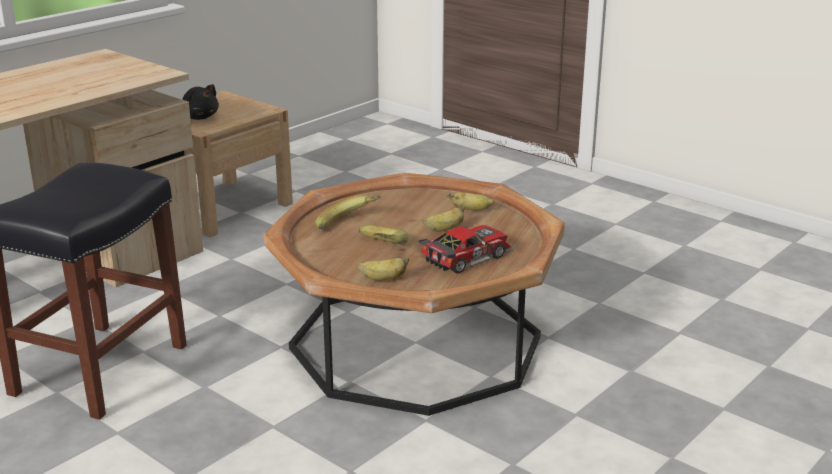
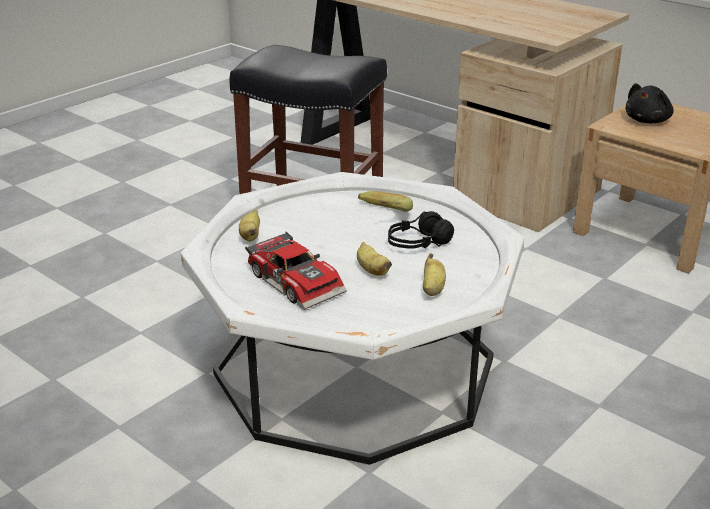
camera: 90 degrees right, 5 degrees up
(378, 249) = (320, 233): banana -> none
(400, 213) = (418, 244): none -> black headphones
(415, 342) = (355, 366): brown coffee table -> white coffee table

